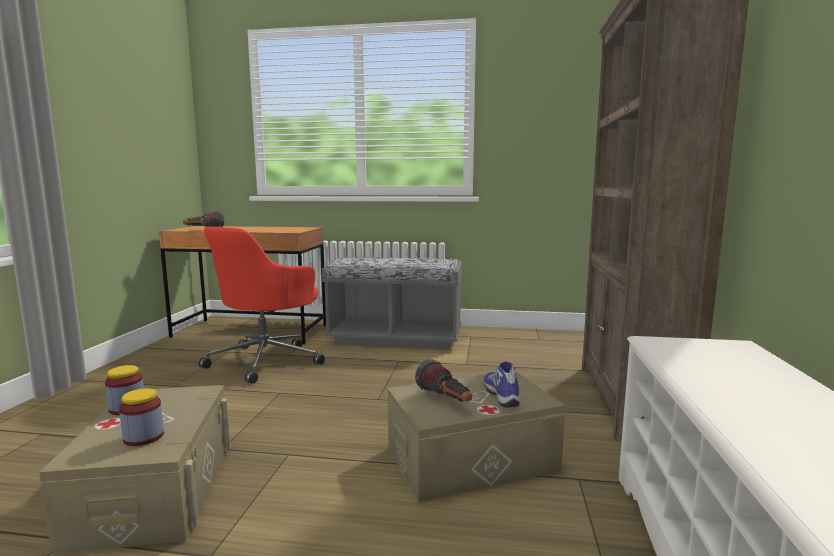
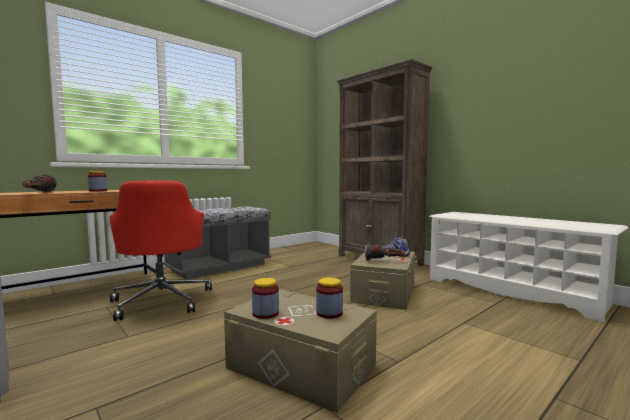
camera: 50 degrees left, 5 degrees down
(258, 229) = (98, 191): none -> jar

